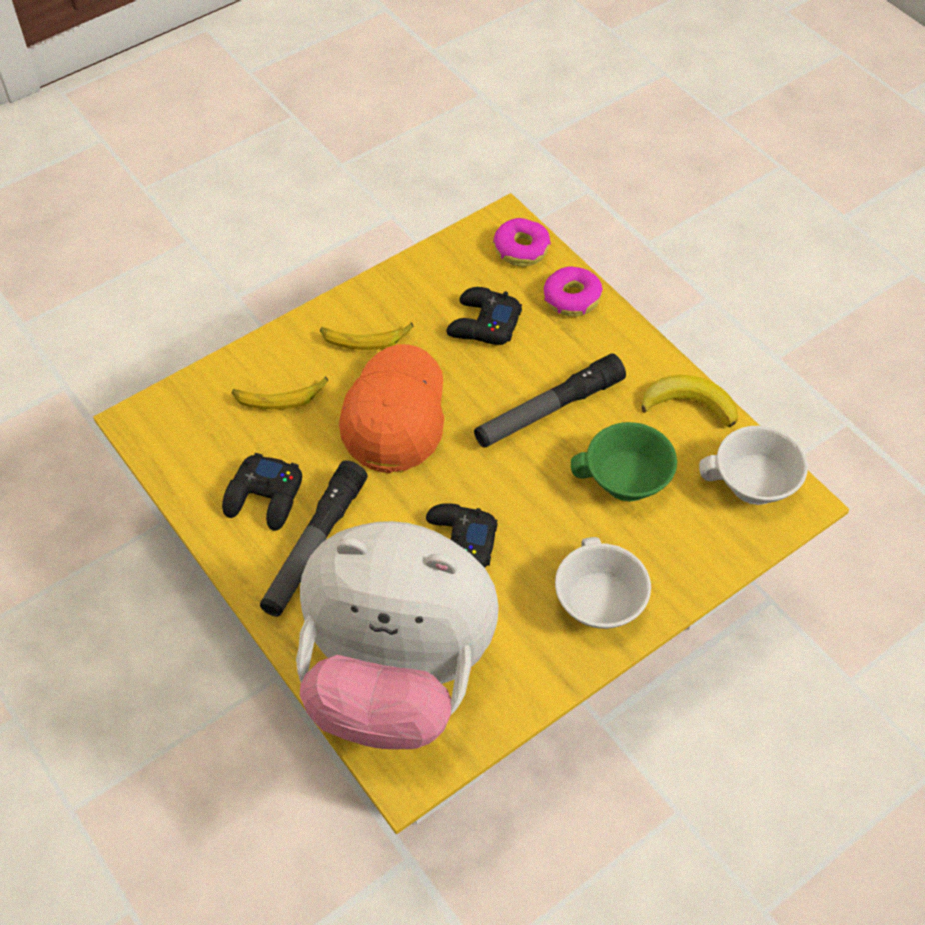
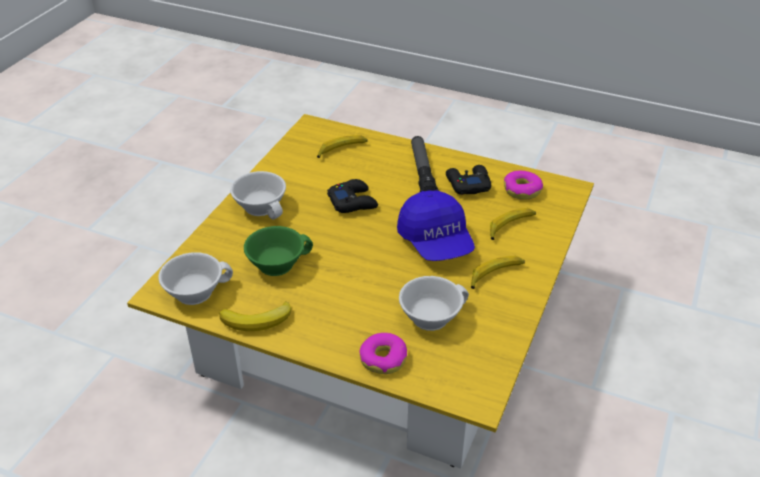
camera: 150 degrees right, 15 degrees down
(395, 418) = (436, 242): orange cap -> blue cap
(396, 677) = (341, 150): plush toy -> banana
(483, 324) = (430, 315): black game controller -> white cup
(521, 249) = (448, 380): donut -> donut (522, 190)
(548, 410) = (348, 281): flashlight -> none

